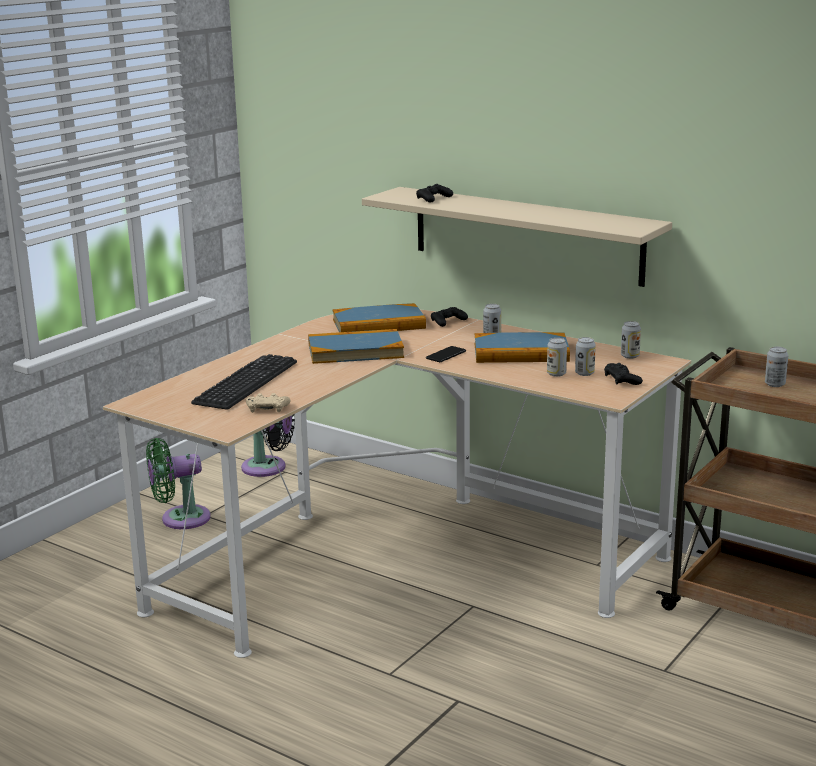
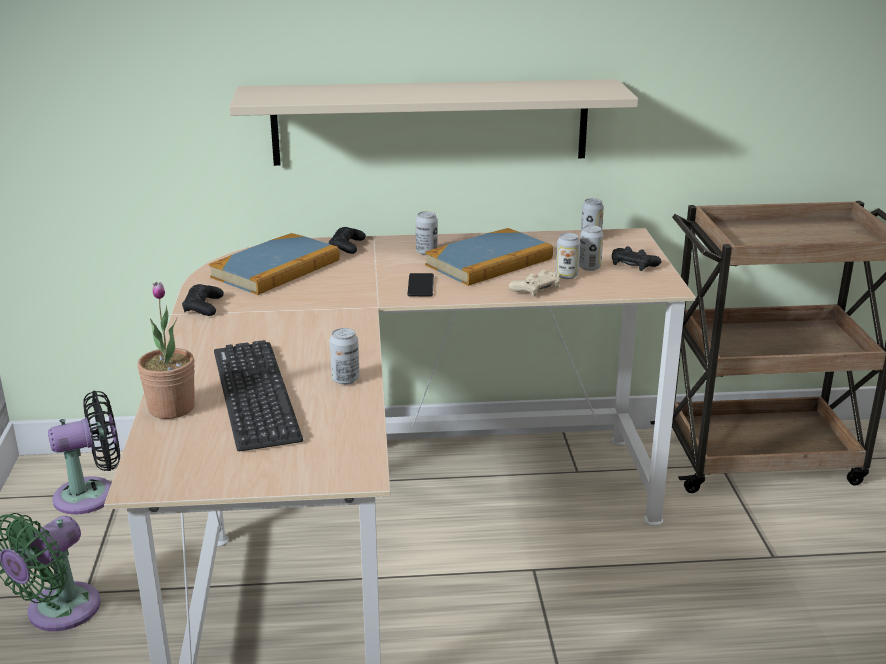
camera: 40 degrees left, 5 degrees up
(197, 377) = (171, 408): none -> potted plant
(267, 408) = (349, 421): beige game controller -> beige game controller (536, 289)
(355, 351) = (312, 310): book -> none
(433, 198) = (319, 93): black game controller -> black game controller (203, 306)
(775, 384) = (767, 232): can -> can (345, 379)

